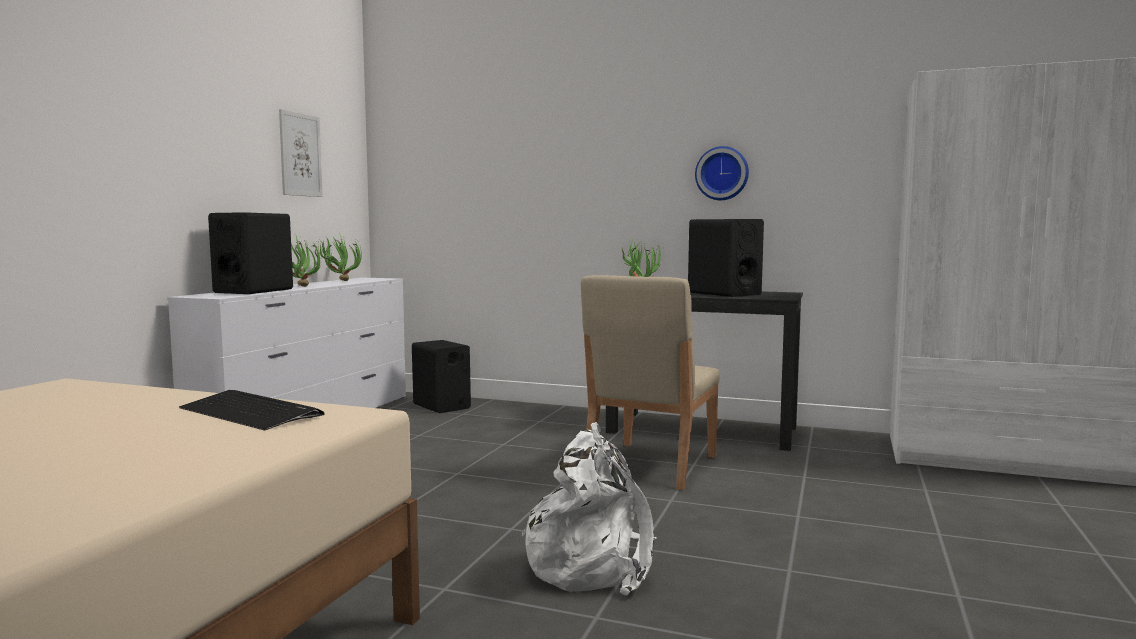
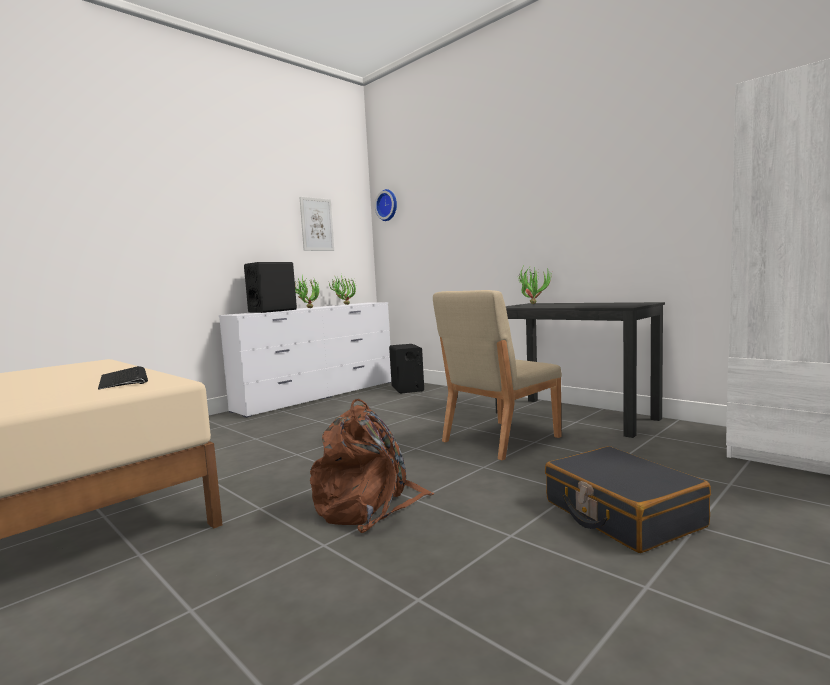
camera: 25 degrees right, 0 degrees up
(592, 564) = (369, 506): white backpack -> brown backpack
(722, 173) = (596, 206): wall clock -> wall clock (388, 205)
(723, 293) = (586, 305): black speaker -> none
(866, 532) = (621, 514): none -> black suitcase

